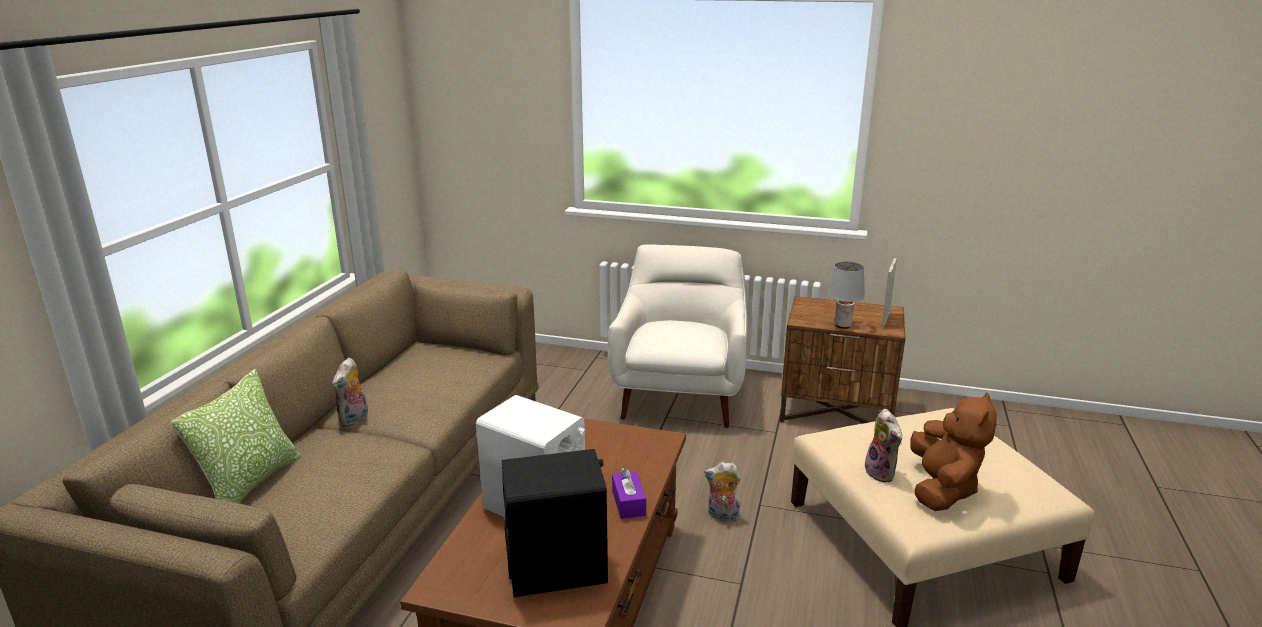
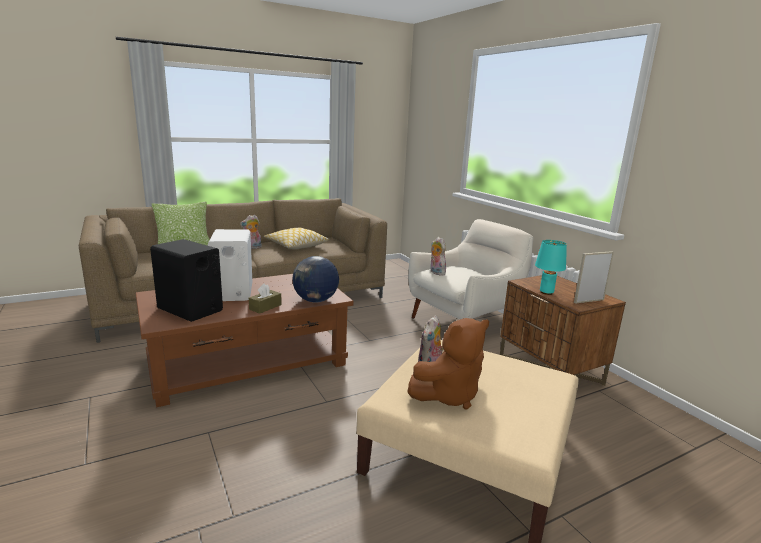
camera: 45 degrees right, 5 degrees down
(415, 382) = (296, 245): none -> pillow
(628, 503) = (265, 307): purple tissue box -> brown tissue box
(654, 458) = (315, 300): none -> globe
(722, 516) = (376, 374): plush toy -> plush toy (436, 272)
(843, 326) = (546, 292): grey table lamp -> turquoise table lamp

